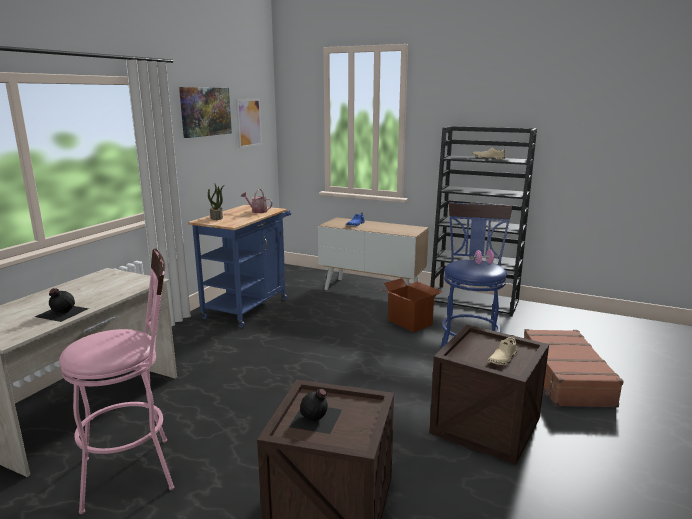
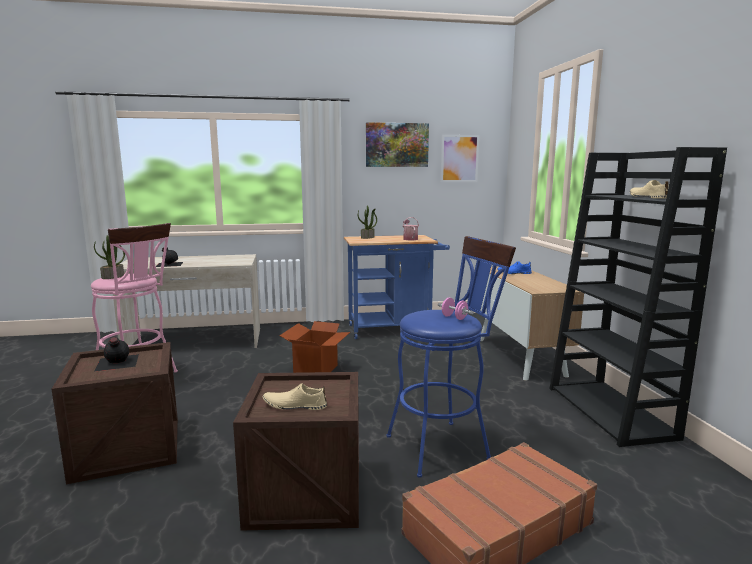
camera: 55 degrees right, 5 degrees down
(96, 349) = (113, 277): none -> potted plant
(410, 322) = (480, 393): cardboard box -> cardboard box (316, 371)

